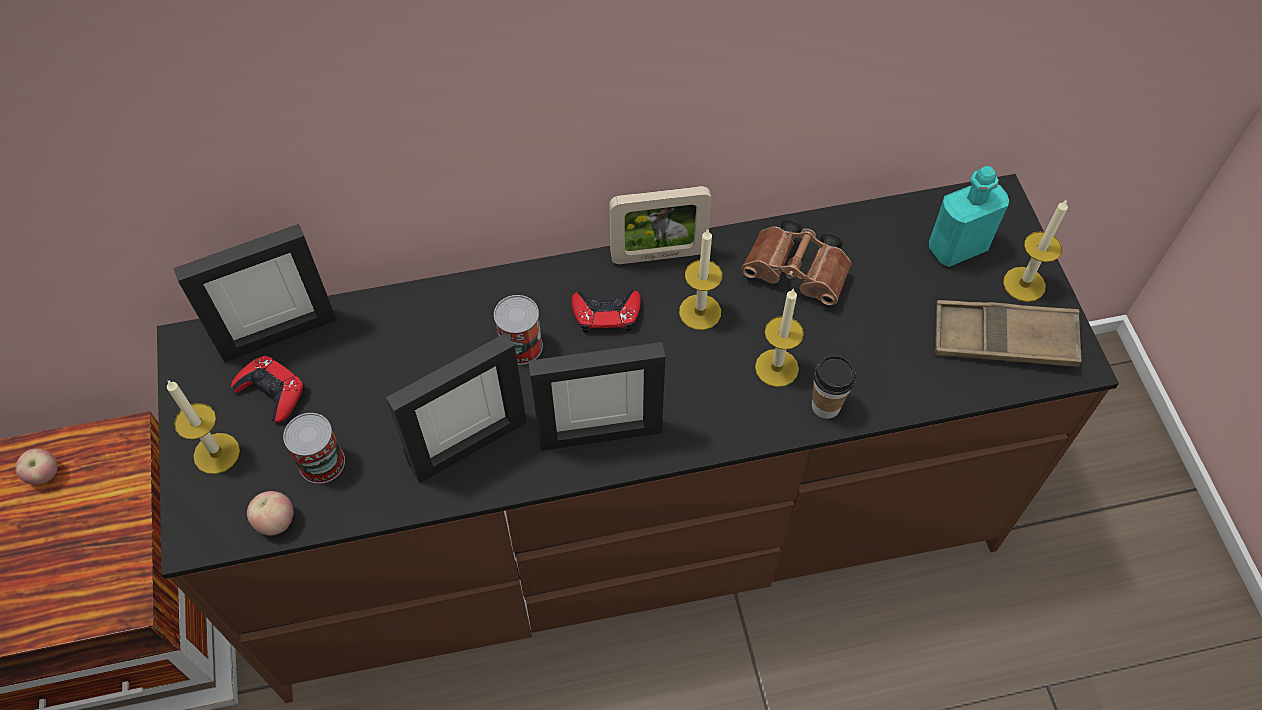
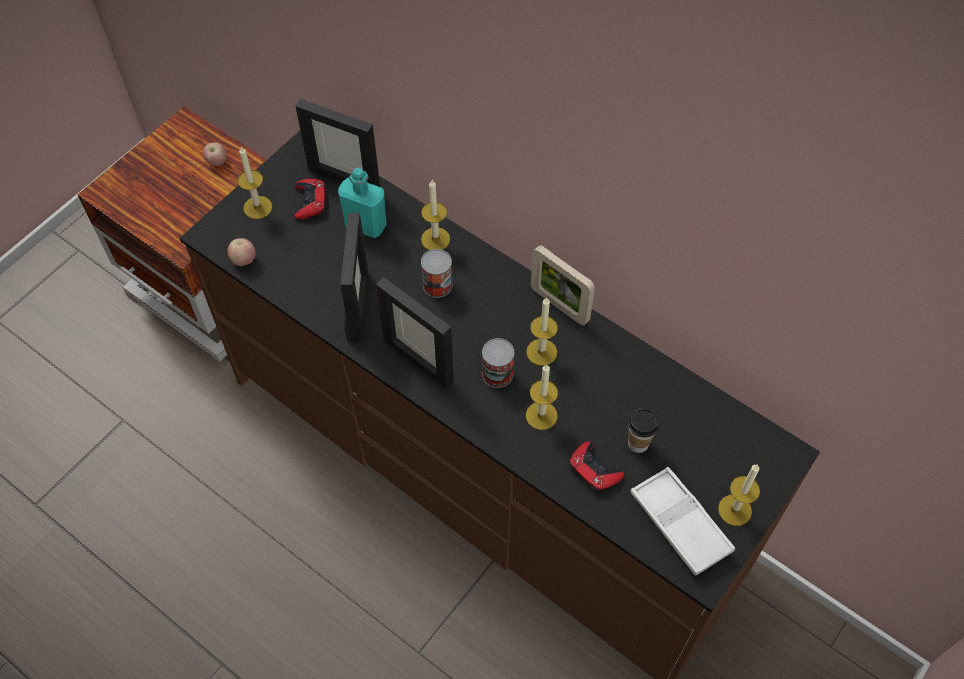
camera: 50 degrees right, 0 degrees up
(322, 462) = (291, 253): can -> can (497, 374)
(459, 305) = (435, 239): none -> candle
(468, 444) = (358, 306): picture frame -> picture frame turned 105 degrees counterclockwise
(606, 314) = (496, 309): red game controller -> red game controller (594, 470)
(799, 274) = (618, 383): brown binoculars -> none
(825, 406) = (539, 457): cup -> cup (638, 443)
(957, 248) = (724, 455): turquoise bottle -> turquoise bottle (365, 225)
(1003, 339) = (680, 523): brown tray -> white tray

